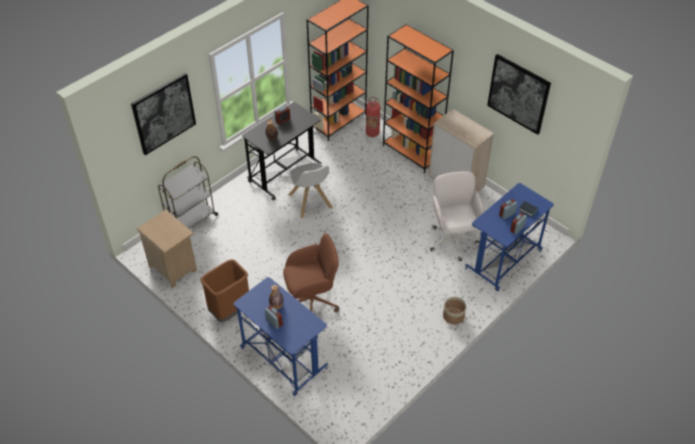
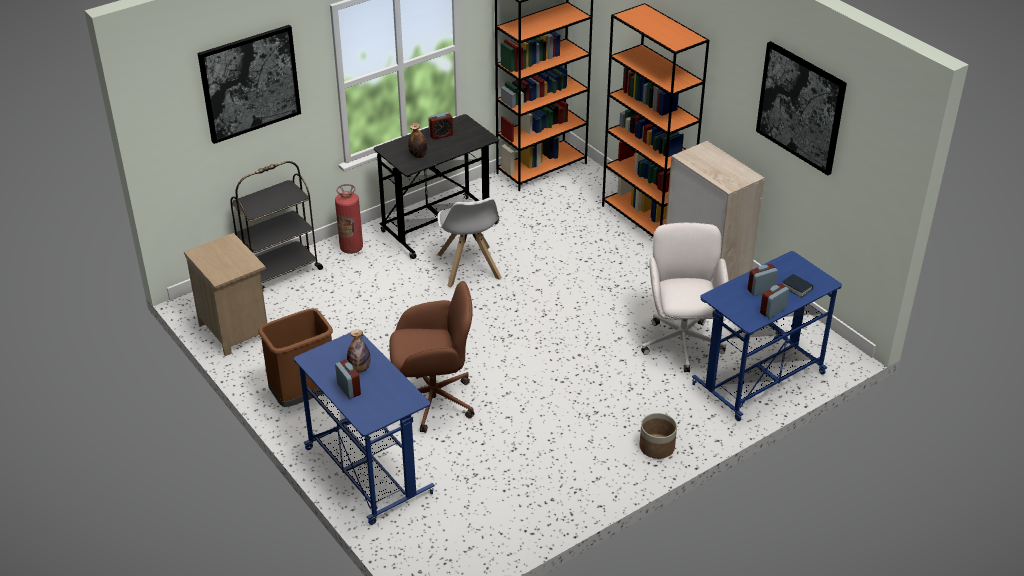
camera: 10 degrees right, 10 degrees down
(372, 133) = (590, 188): fire extinguisher -> fire extinguisher (351, 248)

